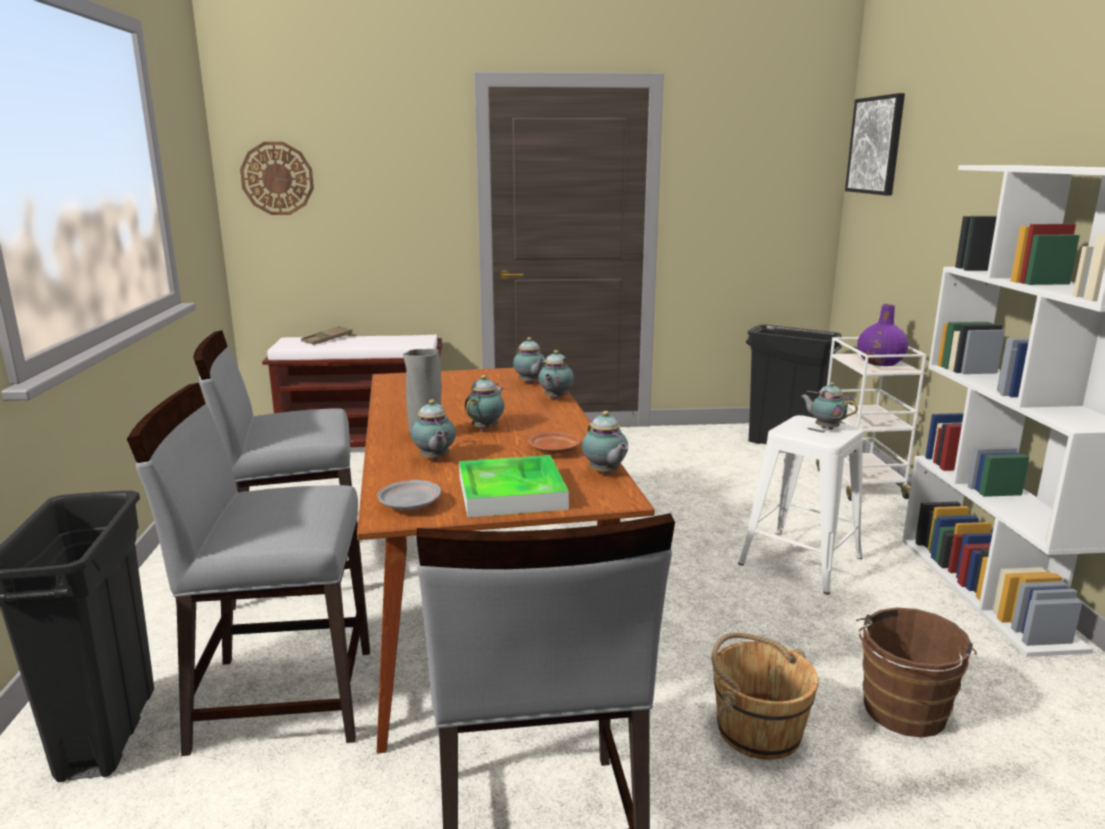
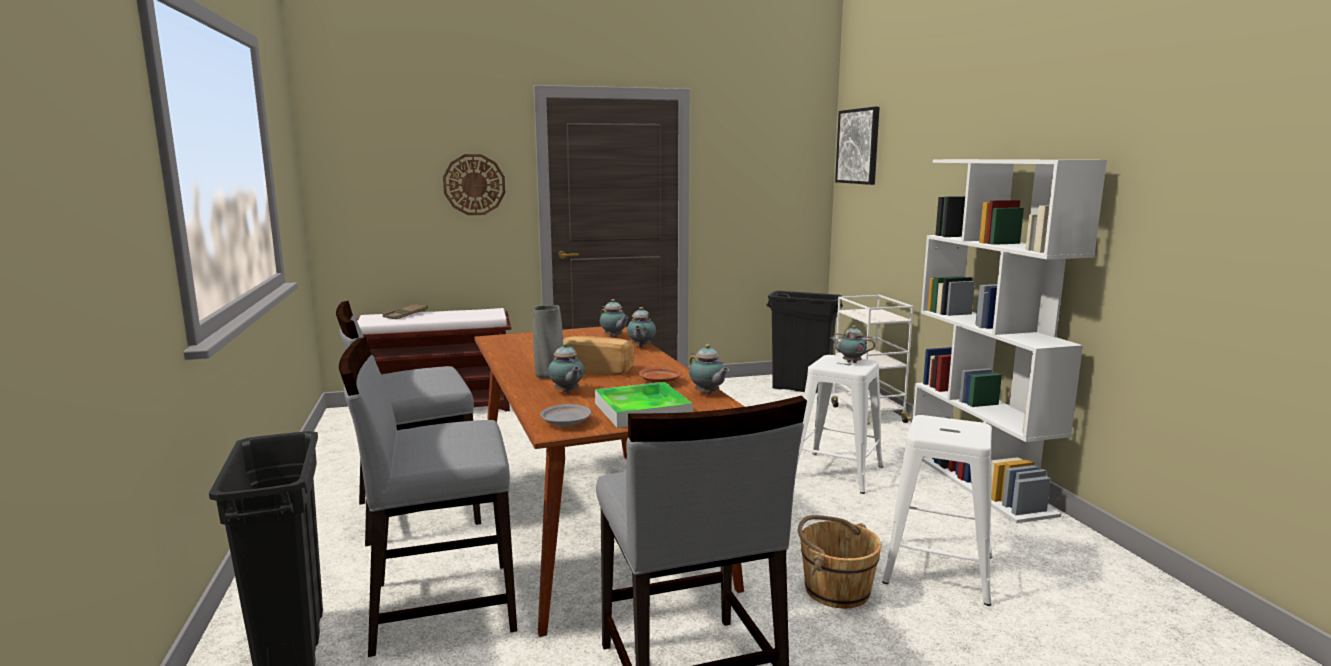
camera: 10 degrees left, 5 degrees down
(277, 178) = (359, 174): wall clock -> wall clock (474, 184)
(486, 428) = (596, 369): teapot -> bread
(880, 362) = (878, 314): purple vase -> none
(902, 714) = (938, 569): brown bucket -> white stool

